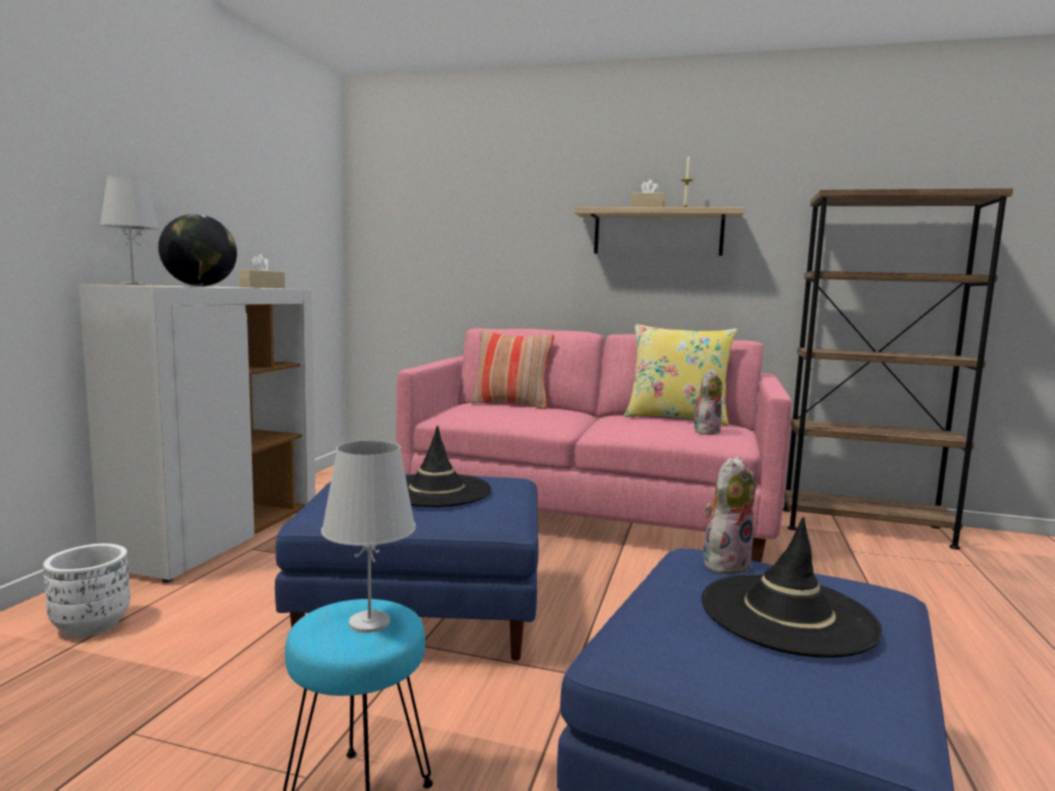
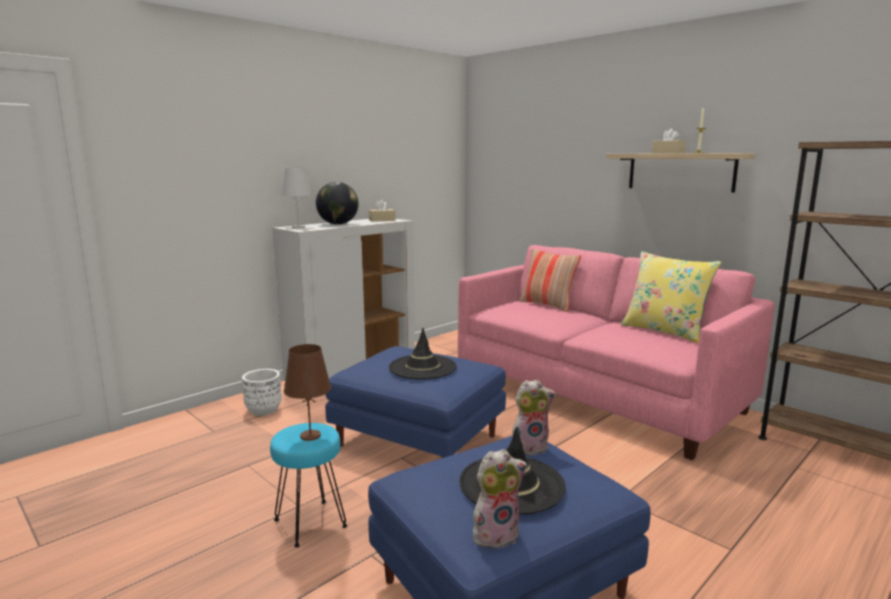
camera: 30 degrees right, 5 degrees up
(369, 622) = (310, 435): white table lamp -> brown table lamp
(706, 431) = (667, 346): plush toy -> plush toy (496, 534)

